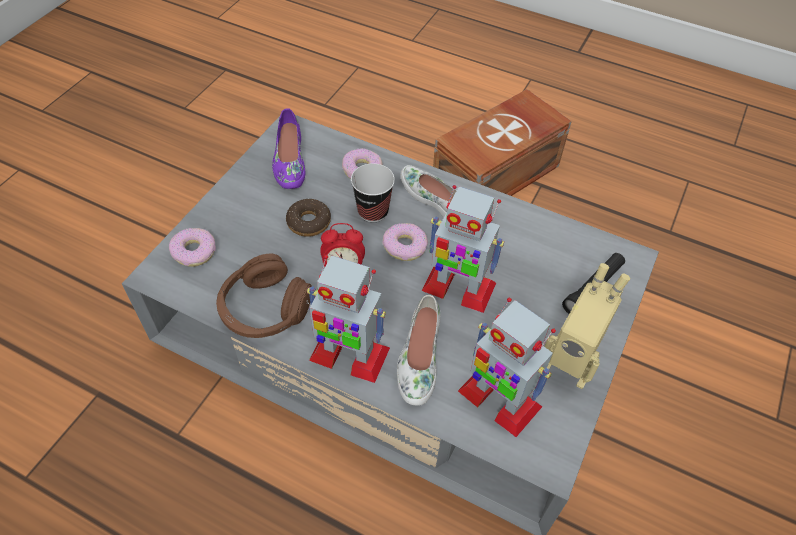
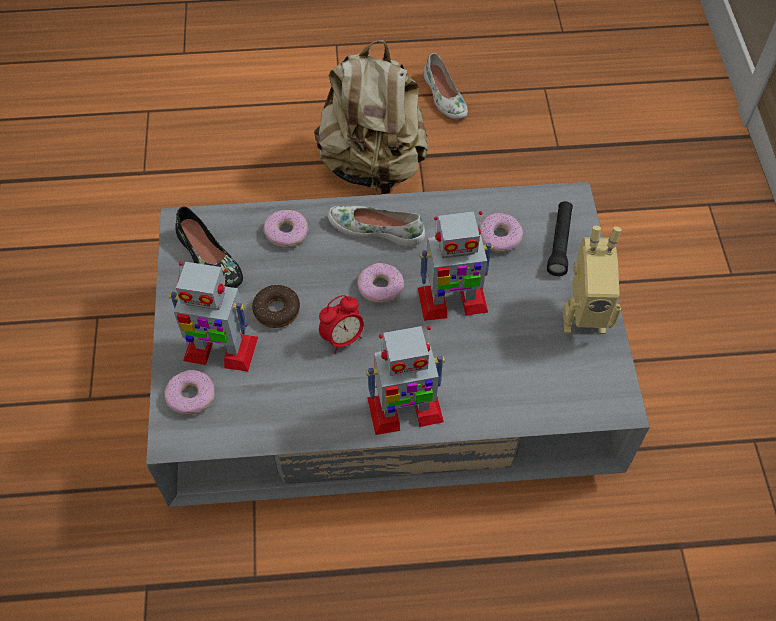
camera: 30 degrees left, 5 degrees up
(264, 309) = (301, 412): brown headphones -> none
(289, 161) = (209, 259): purple shoe -> black shoe
(373, 211) = (327, 269): cup -> none
(418, 358) = (464, 381): white shoe -> white shoe (444, 96)
(498, 175) = (373, 165): brown storage box -> beige backpack
(498, 398) = (548, 378): toy robot -> toy robot (219, 349)
(540, 257) = (500, 237): none -> donut

